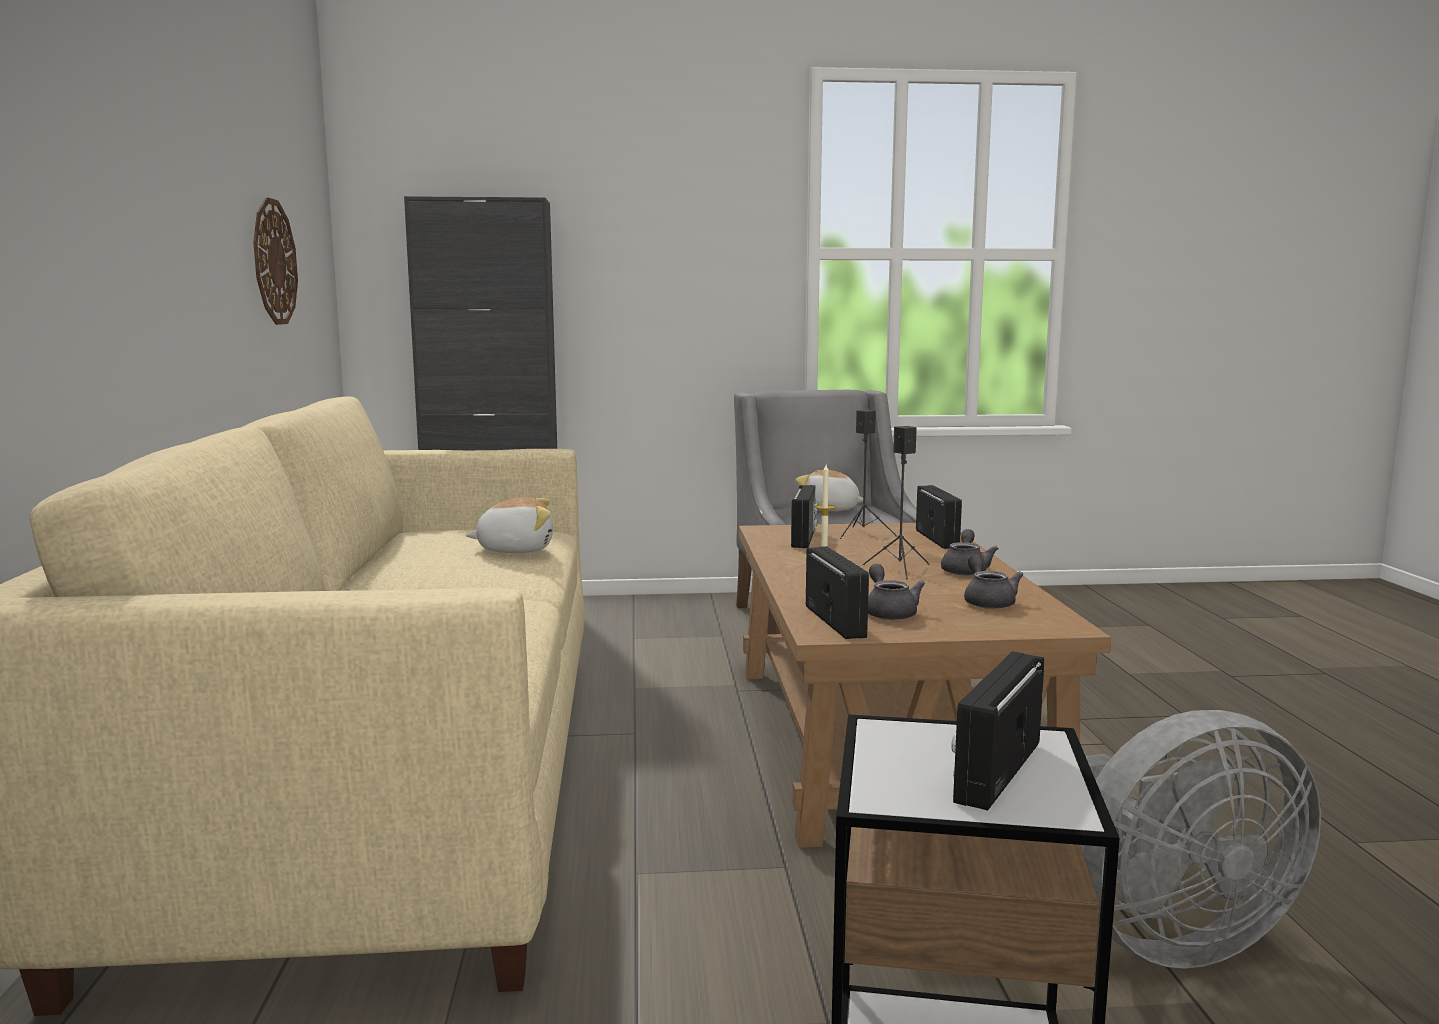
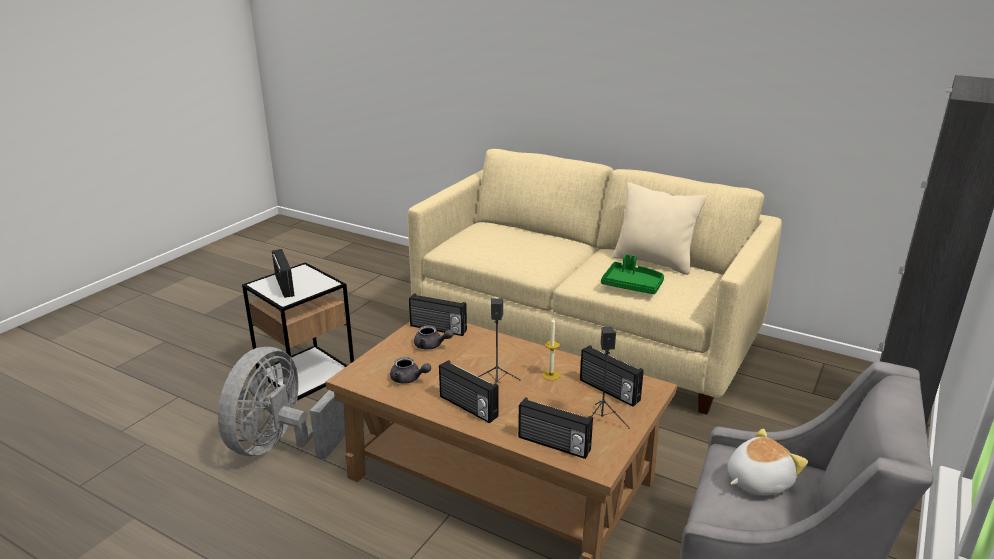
camera: 125 degrees right, 15 degrees up
(274, 262) = (830, 106): wall clock -> none
(398, 552) = (654, 262): none -> beige pillow
(515, 549) = (632, 285): plush toy -> green tray
(965, 570) = (467, 407): grey teapot -> radio

